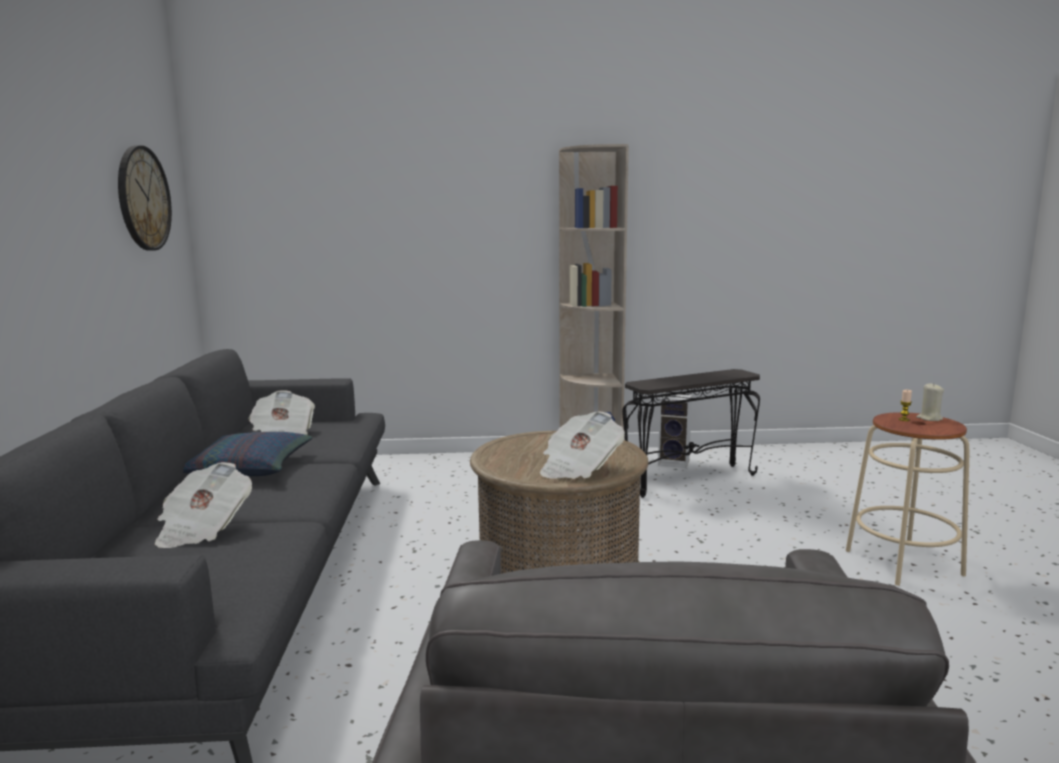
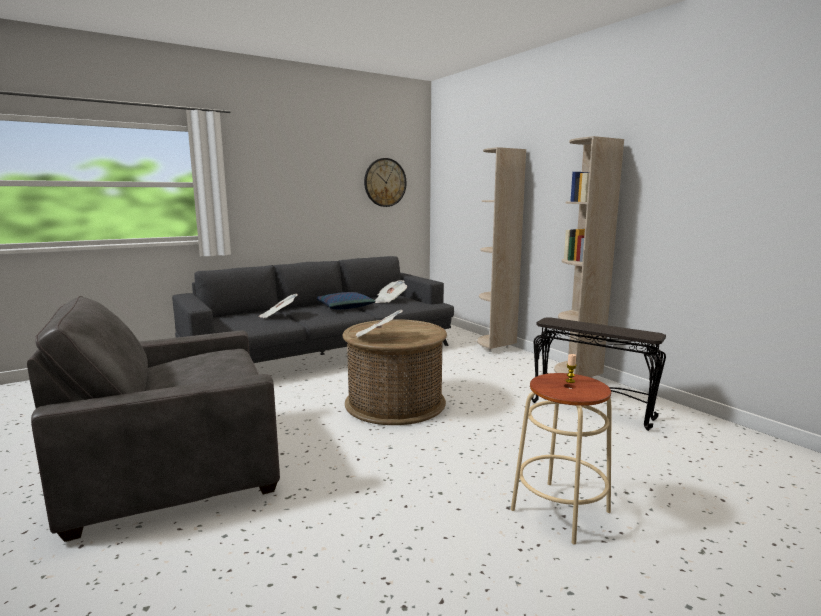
camera: 60 degrees right, 0 degrees up
(431, 462) = (493, 346): none -> beige bookcase
(675, 462) = (618, 400): speaker -> none
(929, 418) = (592, 388): beige candle -> none

